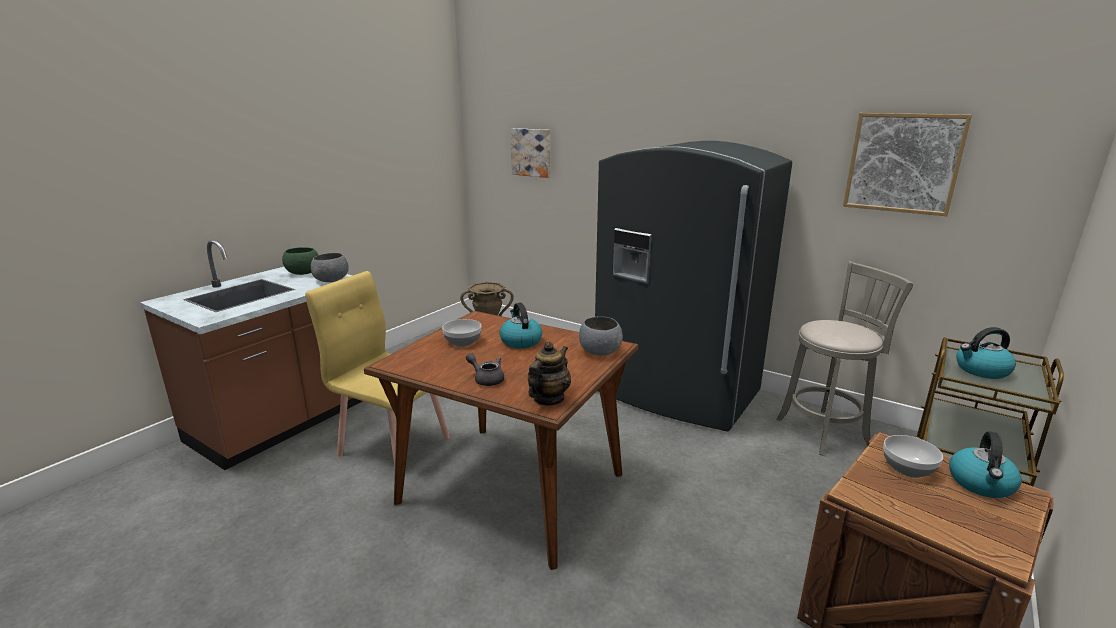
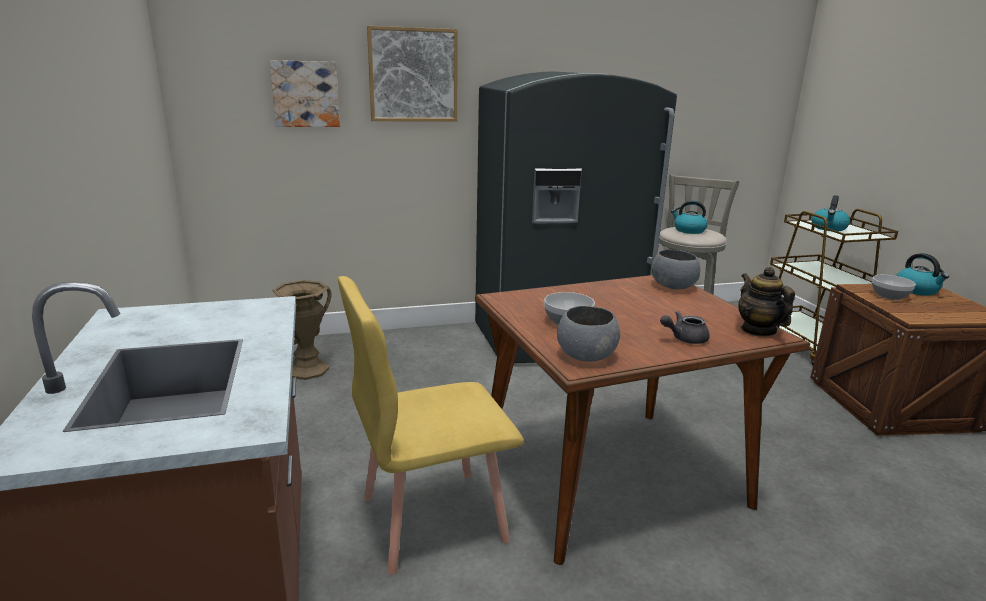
camera: 50 degrees left, 0 degrees up
(304, 273) = (171, 318): green bowl -> none
(331, 280) = (257, 312): grey bowl -> grey bowl (585, 356)
(520, 341) = (604, 302): kettle -> kettle (688, 230)
(903, 163) = (699, 87): picture -> picture (413, 75)

